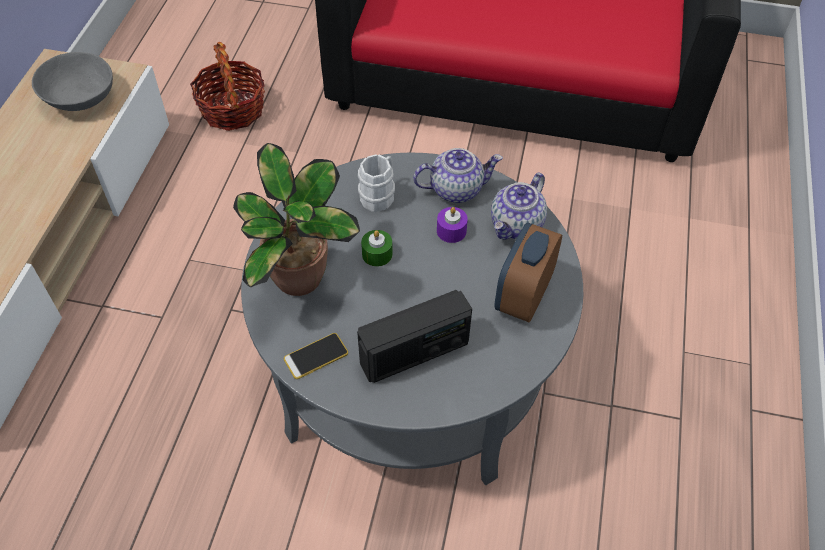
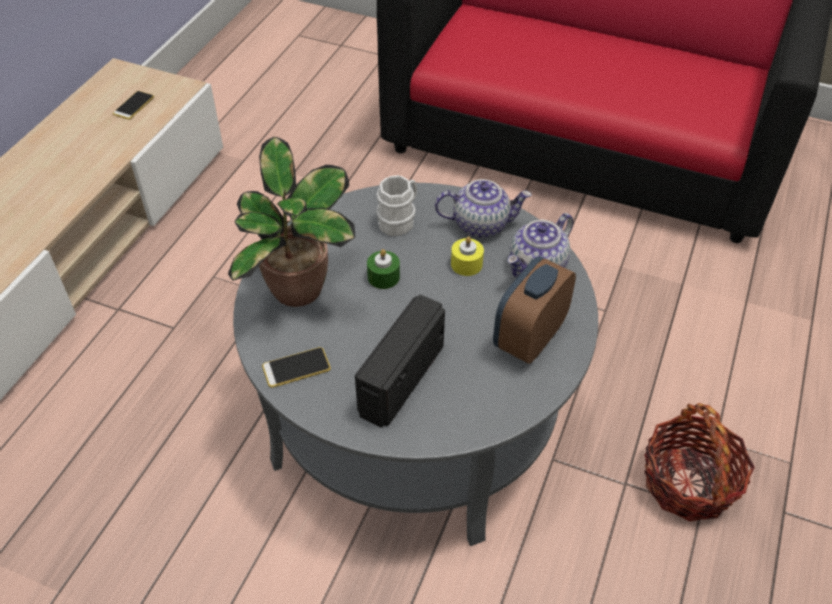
camera: 10 degrees right, 5 degrees down
(79, 98) = (134, 105): grey bowl -> phone
(233, 110) = (289, 141): basket -> basket (688, 483)
(415, 353) = (400, 379): radio -> radio turned 135 degrees clockwise
(451, 231) = (466, 264): purple candle -> yellow candle

